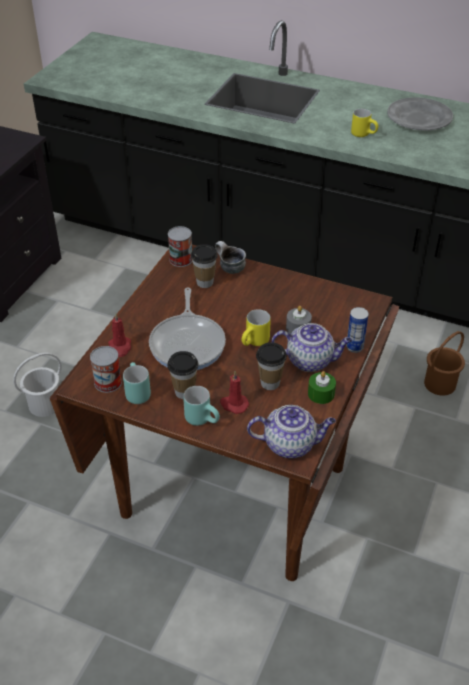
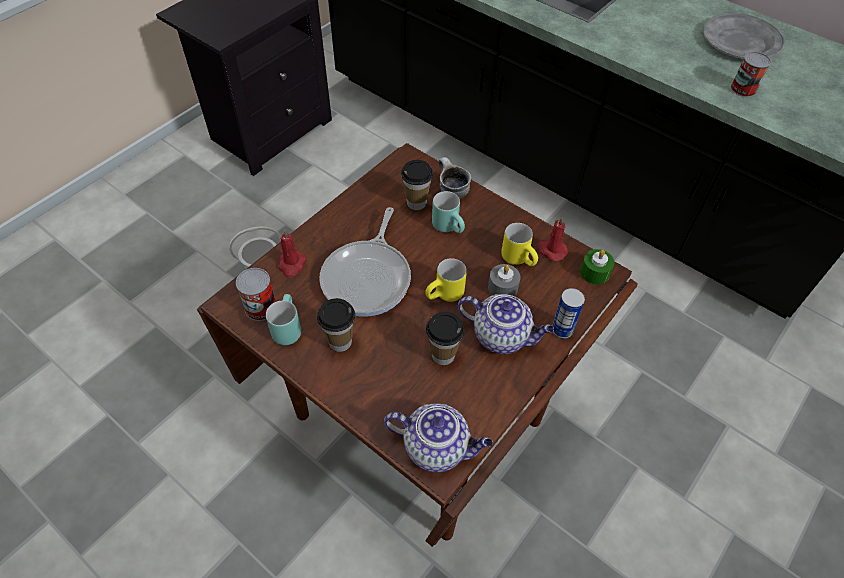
camera: 15 degrees right, 10 degrees up
(181, 259) = (400, 167): can -> can (743, 89)
(203, 419) = (348, 384): turquoise mug -> turquoise mug (450, 227)
(233, 404) = (390, 373): red candle -> red candle (551, 250)
(321, 394) = (499, 385): green candle -> green candle (594, 272)
(364, 134) = (666, 51): yellow mug -> yellow mug (520, 259)
(440, 384) = (679, 350): brown bucket -> none

